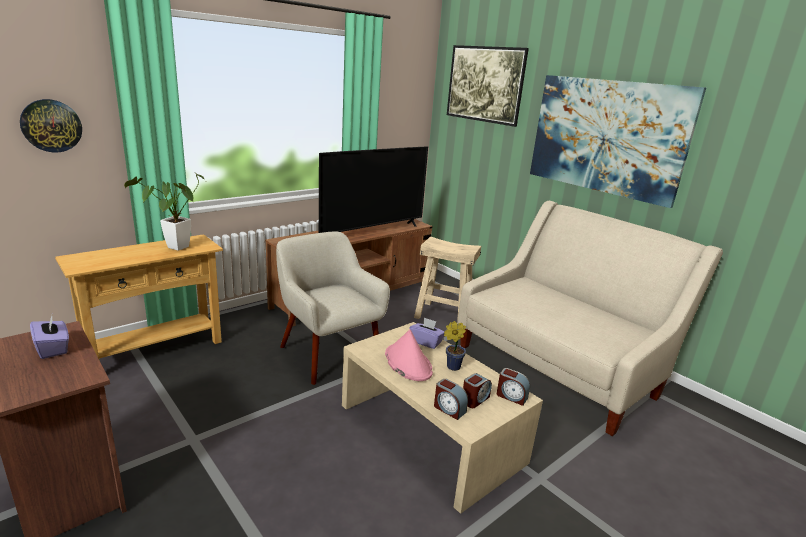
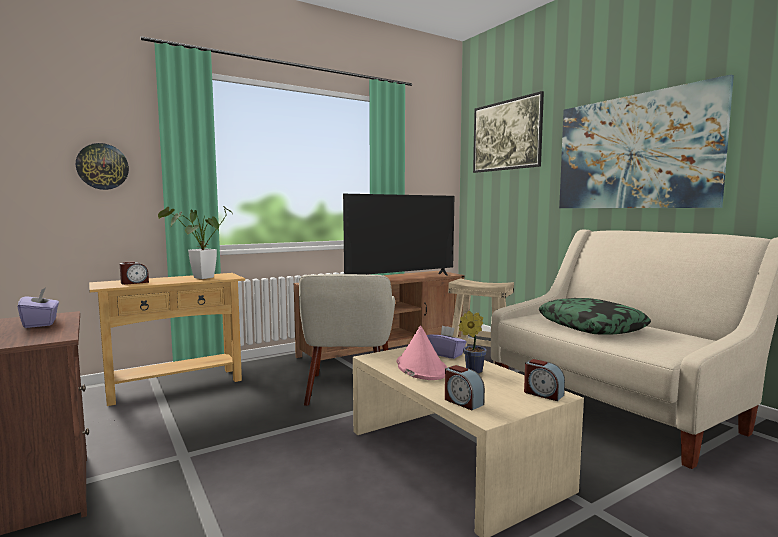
camera: 10 degrees right, 15 degrees down
(328, 353) = (349, 389): beige armchair -> beige armchair turned 150 degrees counterclockwise
(475, 399) = (496, 395): alarm clock -> alarm clock (134, 282)
(549, 308) = (591, 326): none -> pillow

